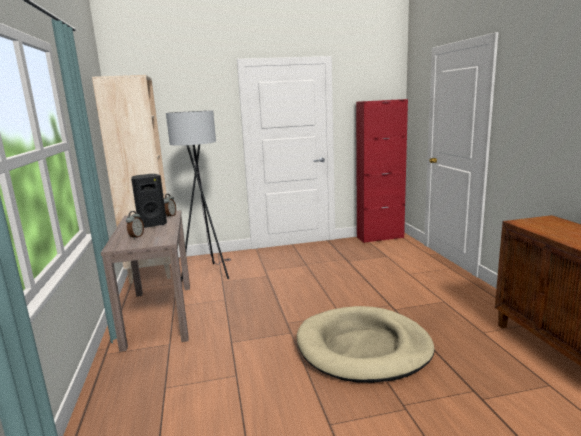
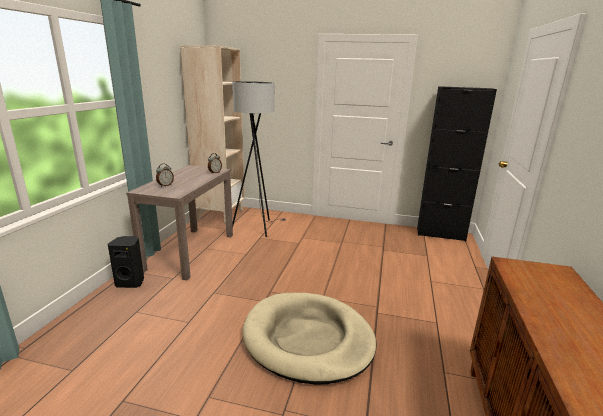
camera: 25 degrees right, 5 degrees up
(152, 224) = (191, 177): black speaker -> black speaker (131, 282)
(380, 237) = (440, 234): red cabinet -> black cabinet

